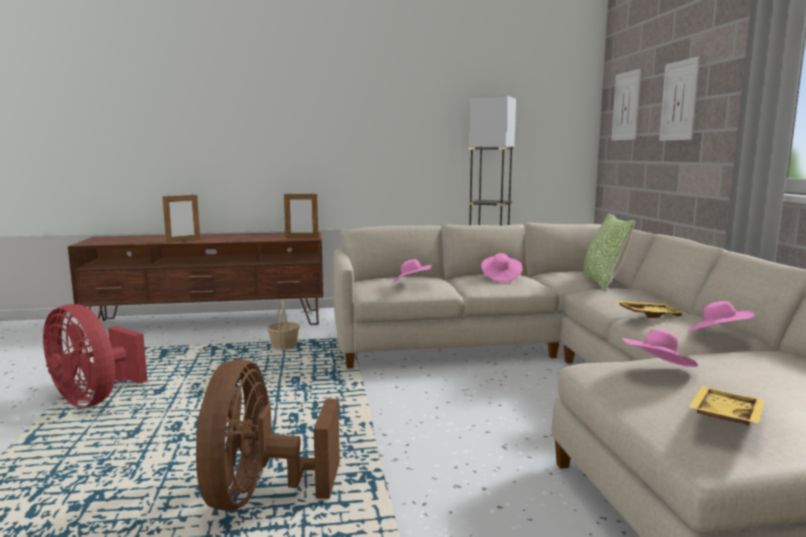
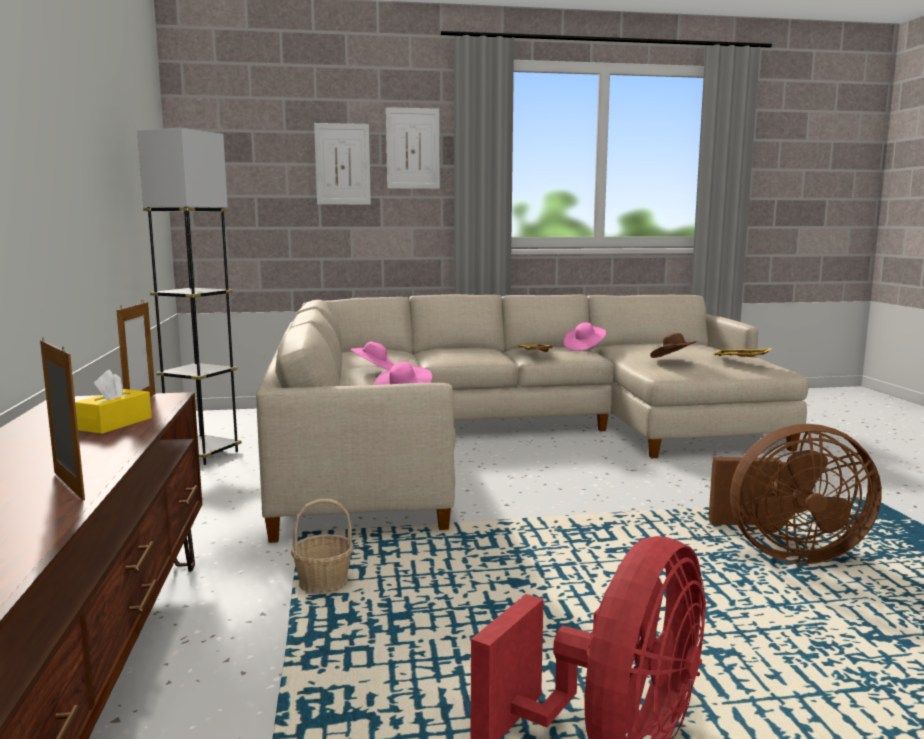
camera: 90 degrees left, 0 degrees up
(263, 238) = (115, 424): none -> yellow tissue box
(603, 283) = (408, 352): pillow -> none
(626, 106) = (236, 160): picture -> picture (413, 148)
(657, 370) = (673, 360): pink hat -> brown hat

